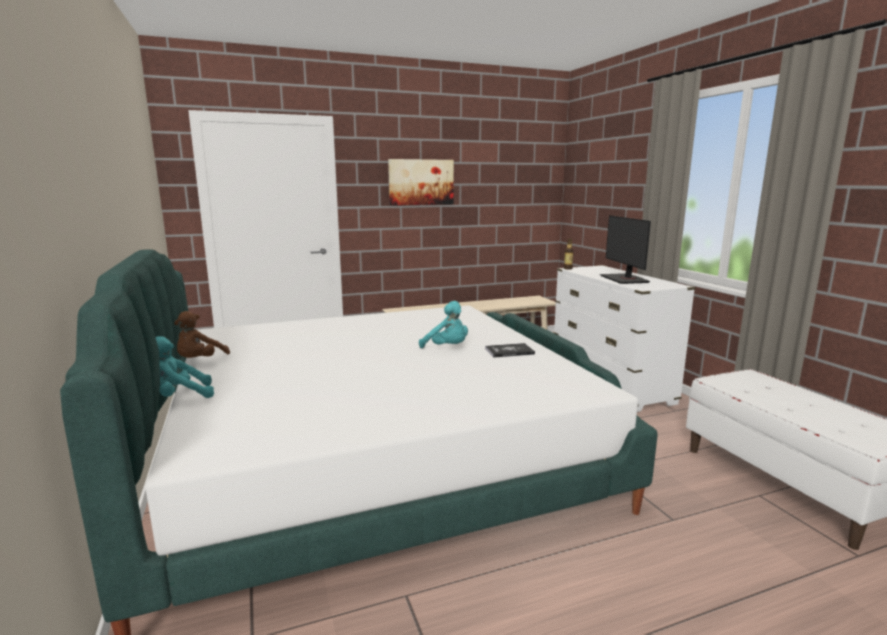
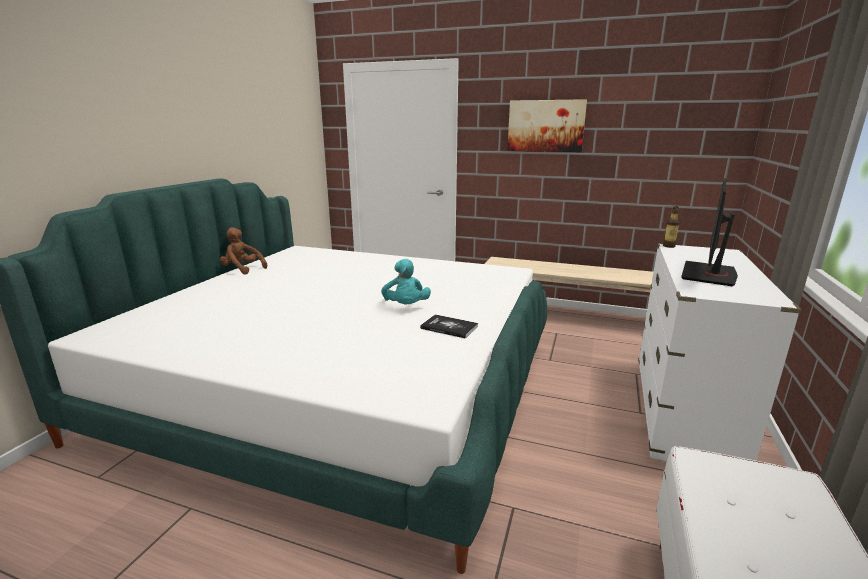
camera: 40 degrees right, 5 degrees up
(179, 397) = (178, 292): turquoise plush toy -> none
(200, 361) = (242, 269): brown plush toy -> brown plush toy turned 60 degrees clockwise

